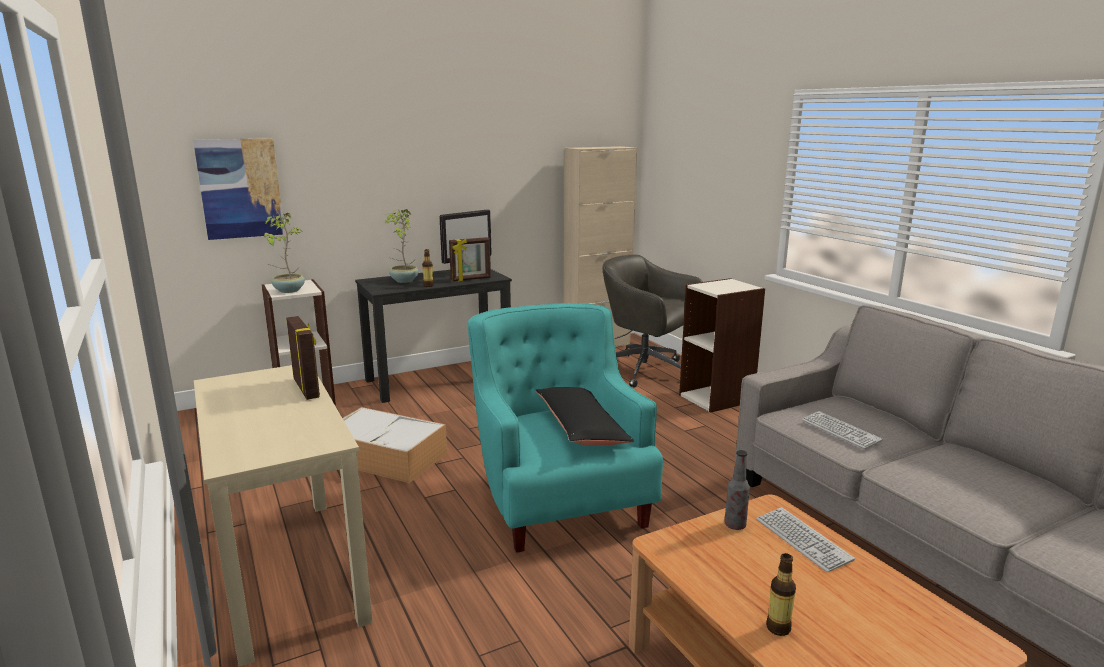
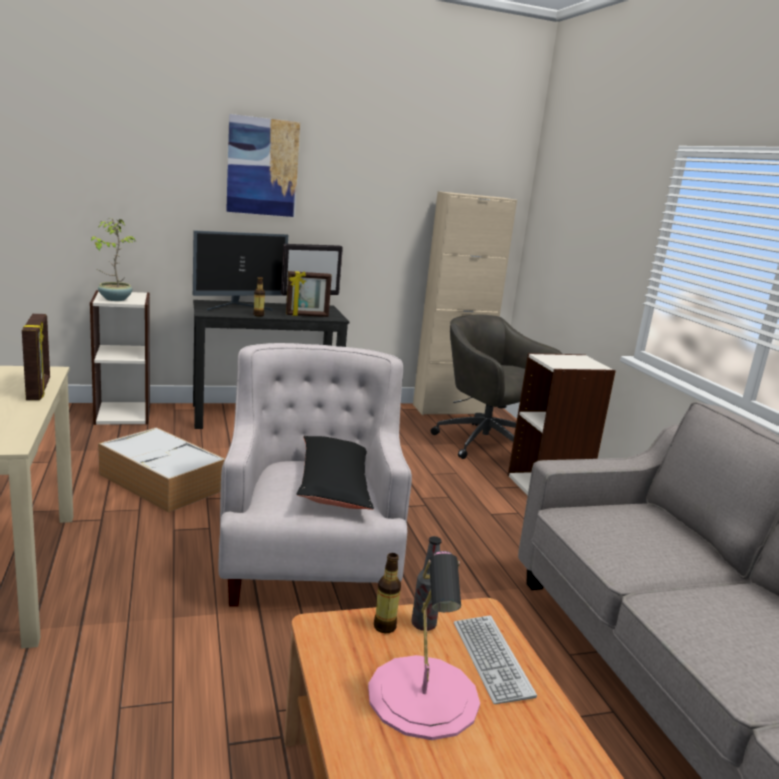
camera: 10 degrees right, 0 degrees up
(240, 188) = (85, 190): picture -> picture (262, 167)
(403, 281) = (238, 307): potted plant -> monitor
(558, 498) = (309, 558): turquoise armchair -> white armchair
(773, 578) = (423, 696): none -> pink table lamp
(778, 628) = (385, 757): bottle -> bottle (384, 626)
(840, 431) = (622, 543): keyboard -> none

